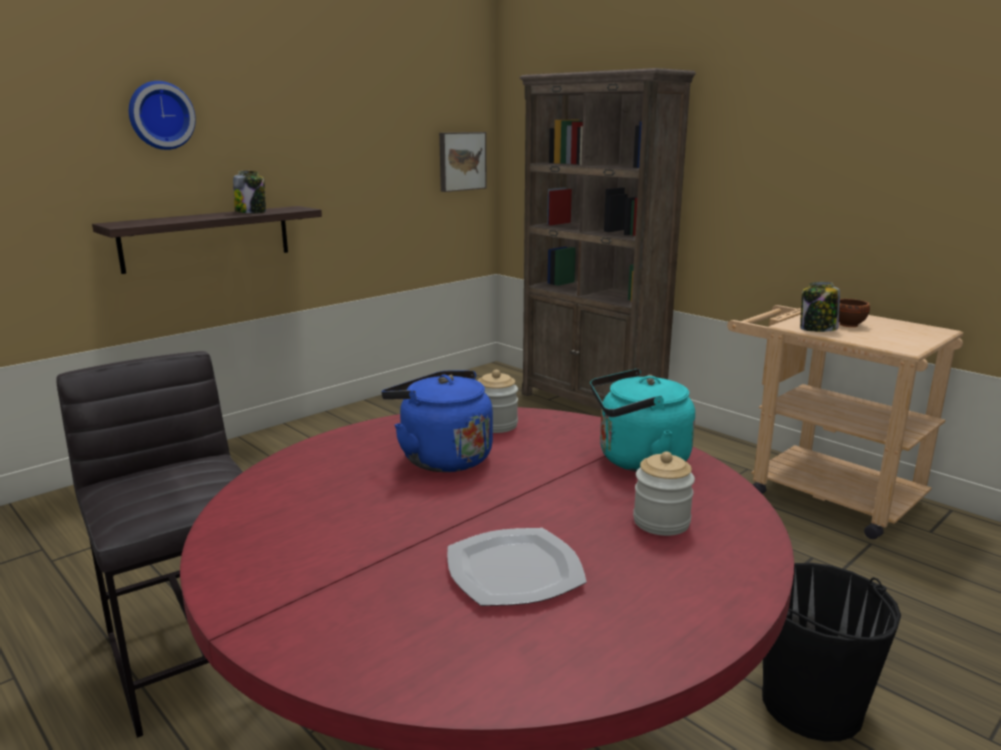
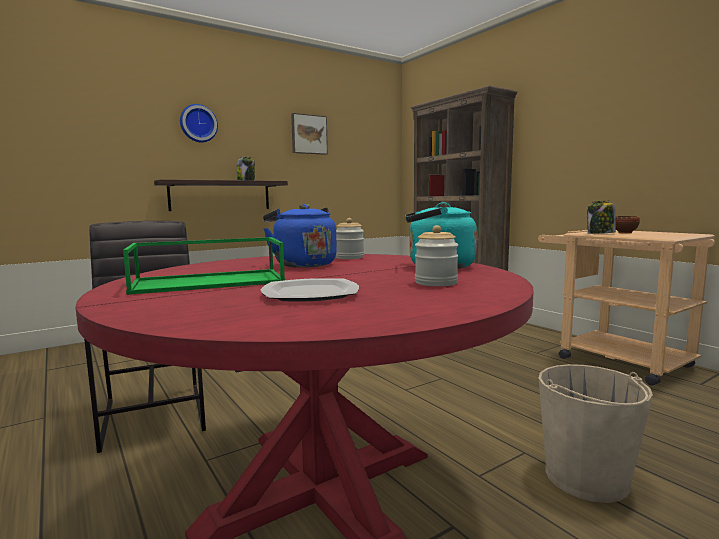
camera: 10 degrees right, 10 degrees down
(344, 533) = (210, 281): none -> green tray
(461, 161) = (379, 164): picture -> picture (308, 134)
(812, 705) = (586, 478): black bucket -> beige bucket

